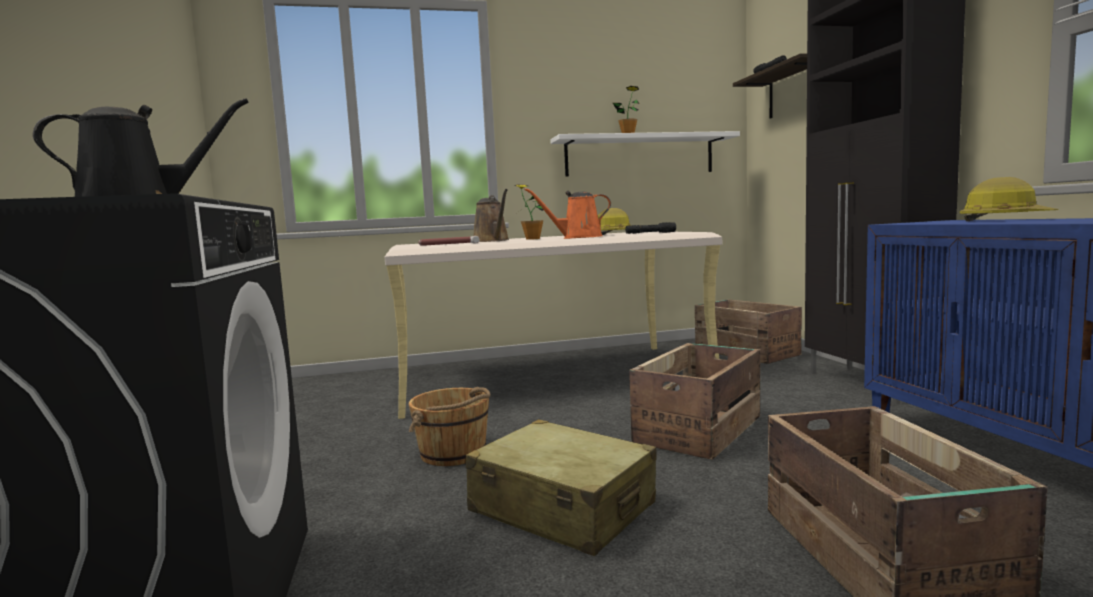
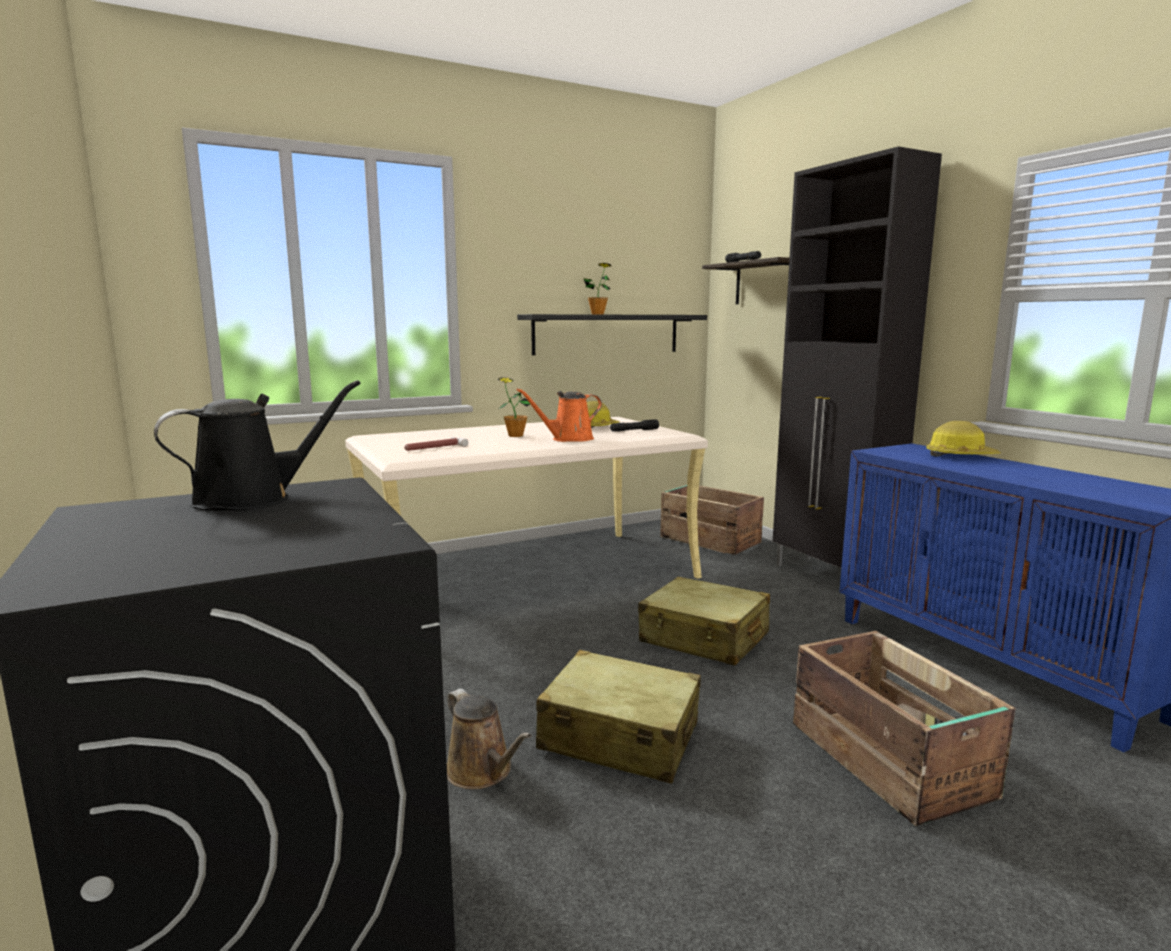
camera: 15 degrees left, 5 degrees up
(454, 453) = (480, 682): brown bucket -> none
(492, 241) = (472, 437): brown watering can -> brown watering can (482, 772)
(639, 155) = (607, 334): white shelf -> black shelf
(700, 429) = (704, 638): crate -> beige suitcase

